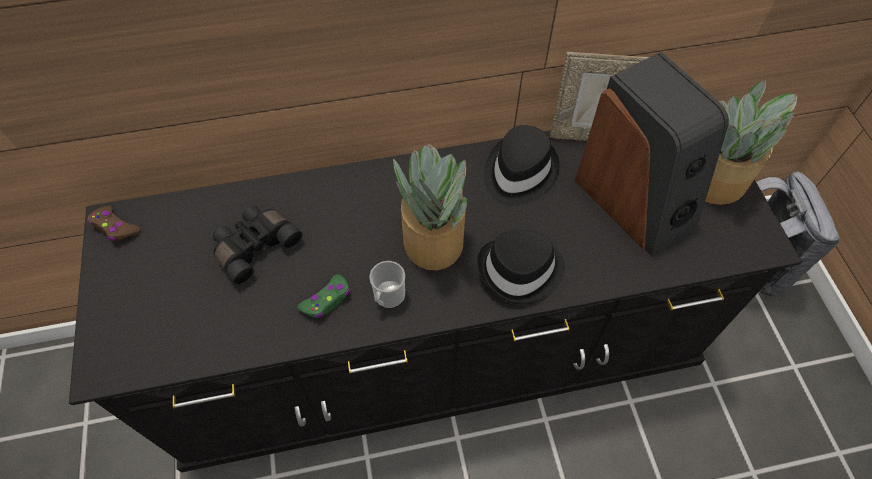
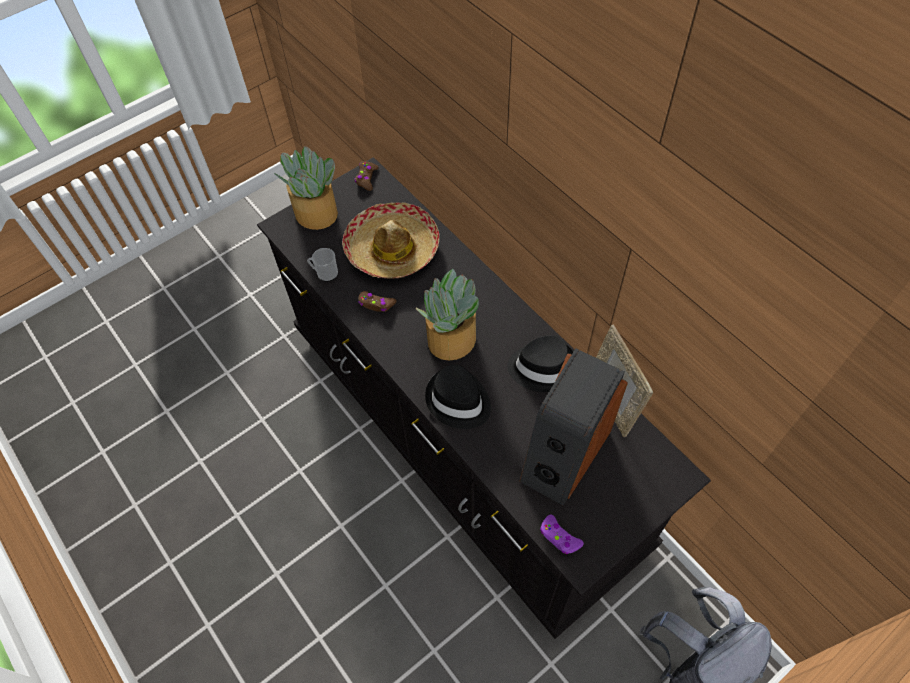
camera: 65 degrees right, 0 degrees up
(255, 246) = (392, 249): black binoculars -> hat
(327, 300) = (376, 304): green game controller -> brown game controller
(388, 298) = (395, 335): mug -> mug (325, 273)
(718, 180) = (625, 508): potted plant -> potted plant (317, 214)
(732, 250) = (559, 537): none -> purple game controller

